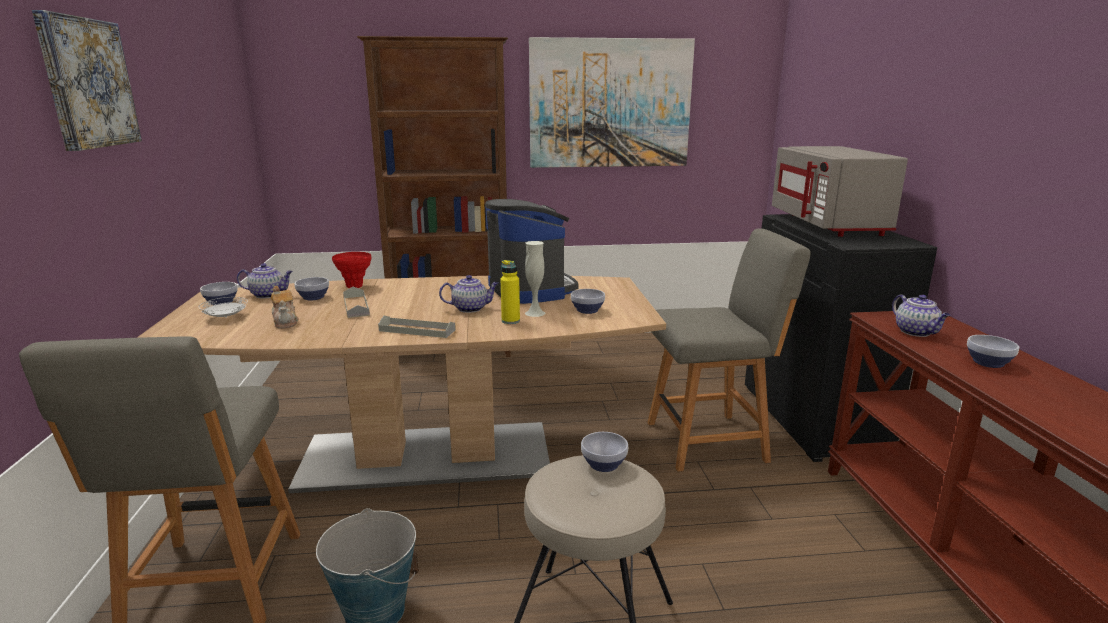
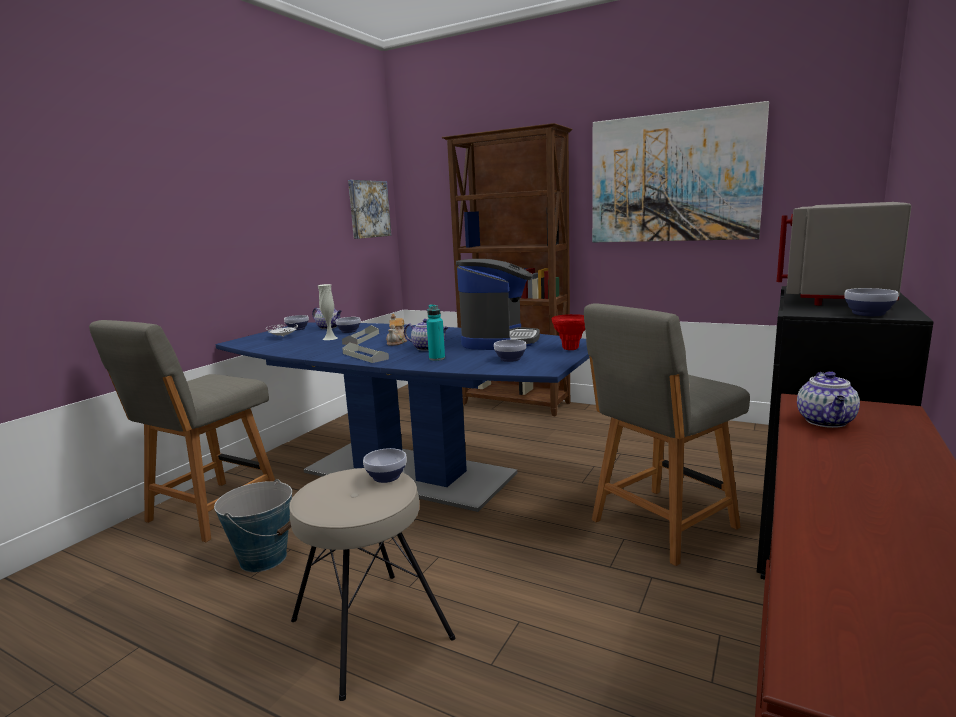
camera: 35 degrees right, 5 degrees down
(87, 83) = (208, 176): picture -> picture (368, 209)
(286, 322) = (305, 342): teapot -> teapot (397, 342)
(355, 287) = (385, 328): red vase -> red vase (570, 349)
(428, 456) = (409, 473): brown dining table -> blue dining table
(510, 321) = (437, 358): yellow bottle -> turquoise bottle
(535, 313) = (466, 356): white vase -> white vase (330, 338)
(710, 441) = (660, 525): grey chair -> grey chair turned 120 degrees clockwise
(988, 362) = (861, 466): bowl -> bowl (869, 314)

